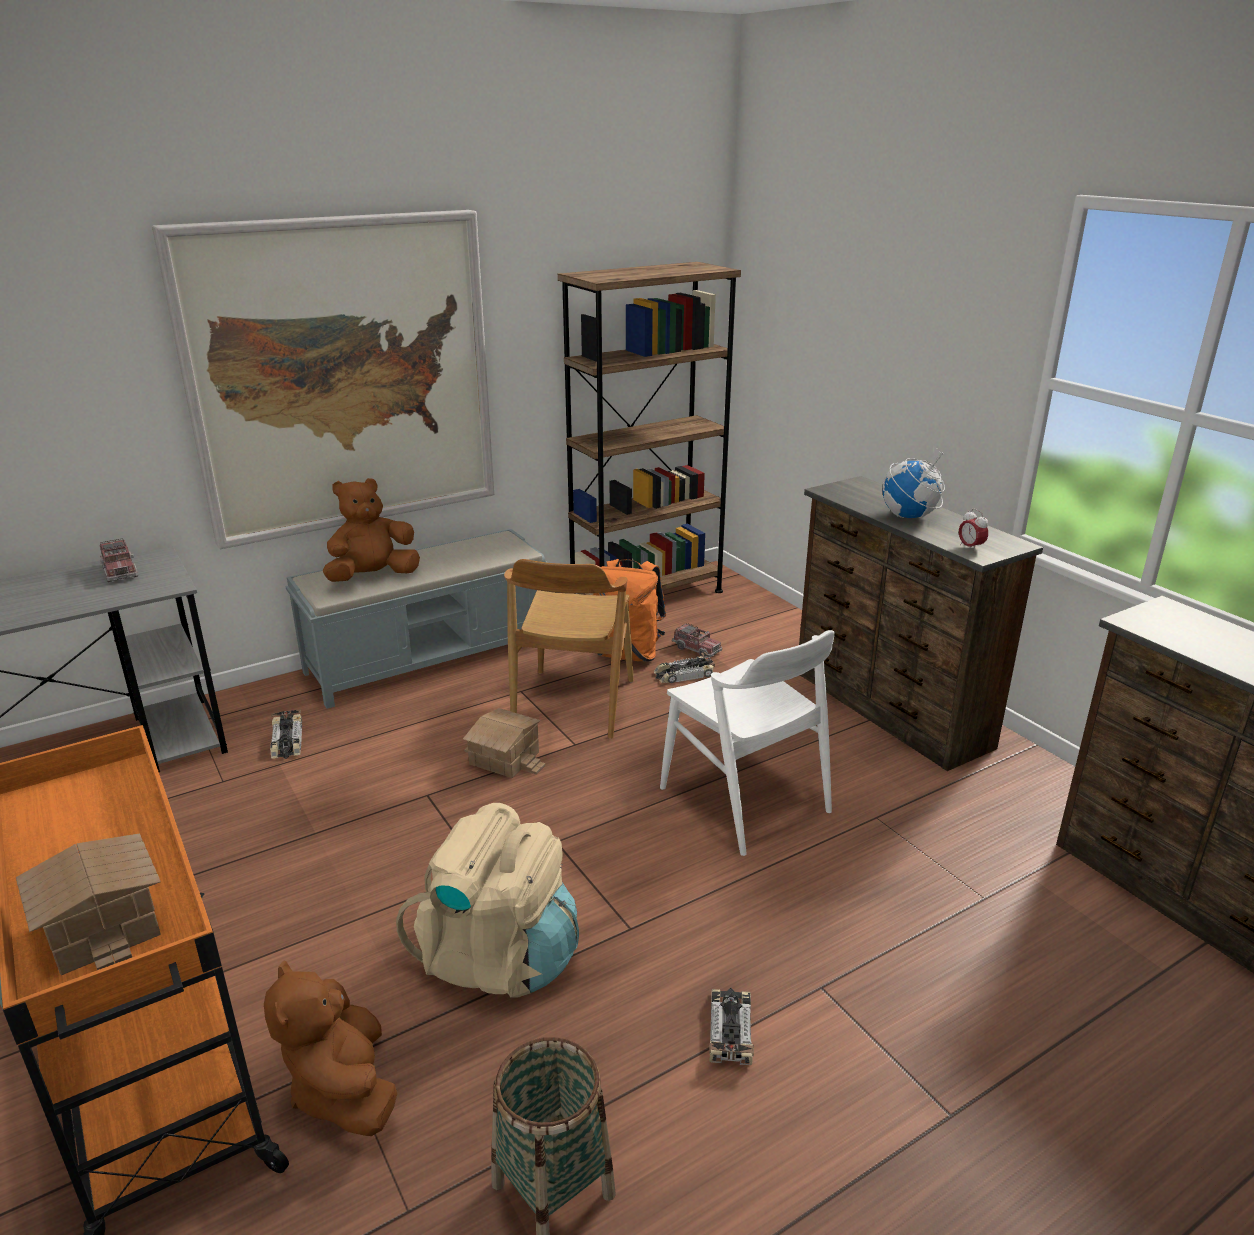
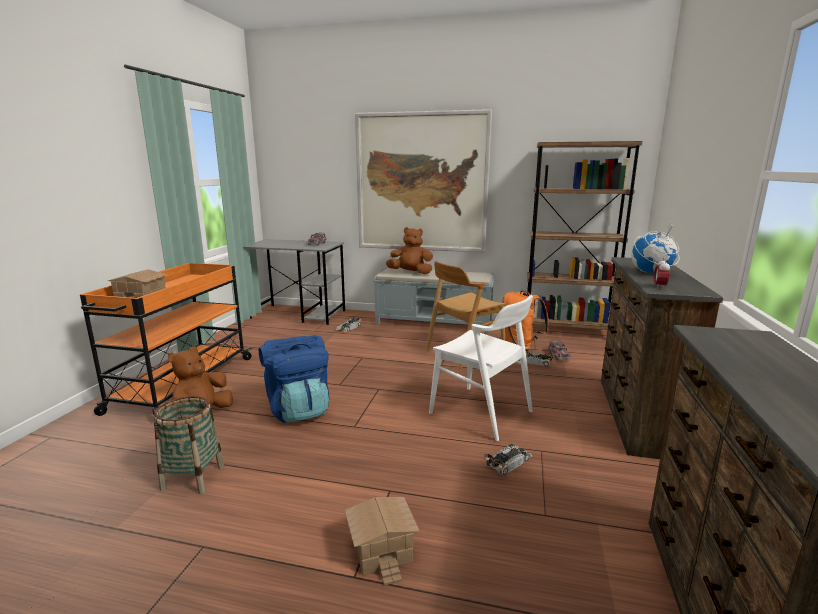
camera: 45 degrees right, 10 degrees down
(498, 958) = (298, 409): beige backpack -> blue backpack
(503, 759) = (406, 358): toy house -> toy house (380, 549)
(730, 1029) = (328, 478): toy car -> toy car (509, 462)
(744, 800) = (481, 412): white chair -> white chair turned 60 degrees counterclockwise

